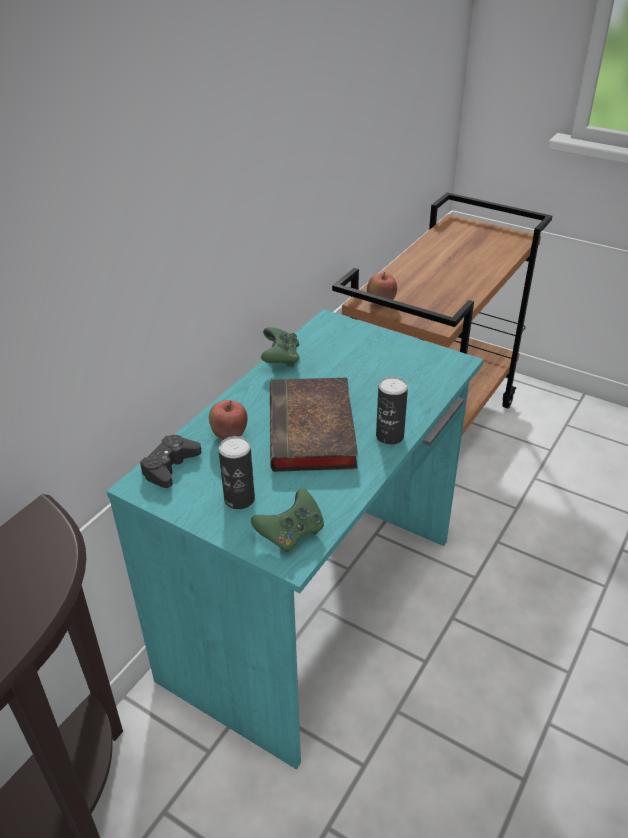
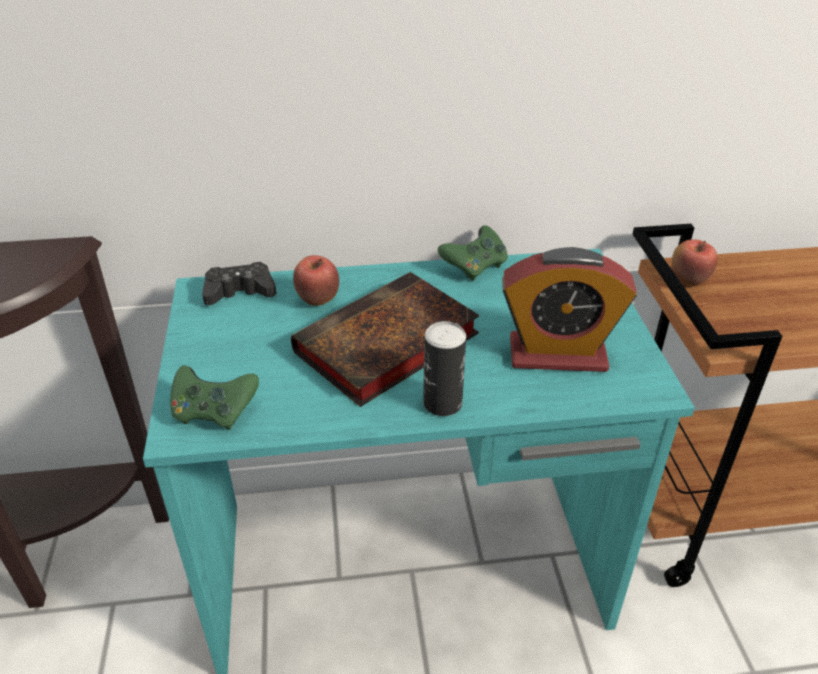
camera: 50 degrees right, 0 degrees up
(239, 499) = (234, 354): can -> none
(396, 375) = (557, 354): none -> alarm clock

